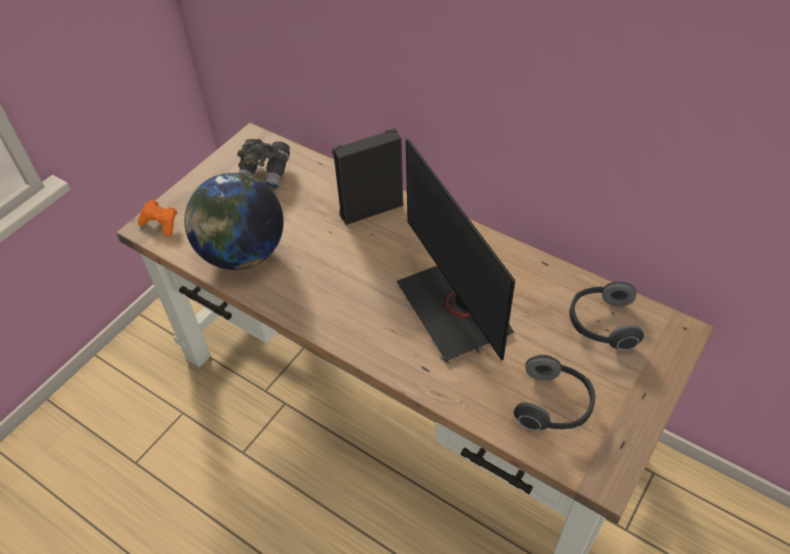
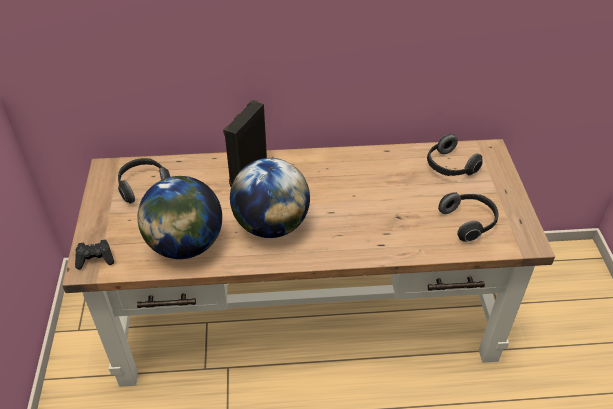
camera: 40 degrees left, 5 degrees down
(161, 224) = (96, 259): orange game controller -> black game controller
(265, 173) = (144, 186): grey binoculars -> headphones
(337, 279) = (271, 225): none -> globe
(455, 308) = (362, 202): monitor -> none

